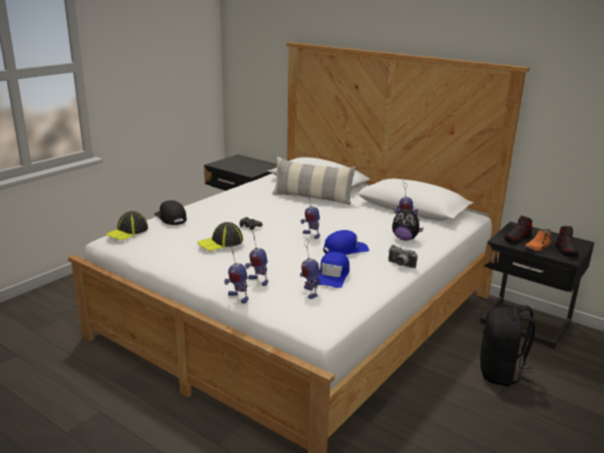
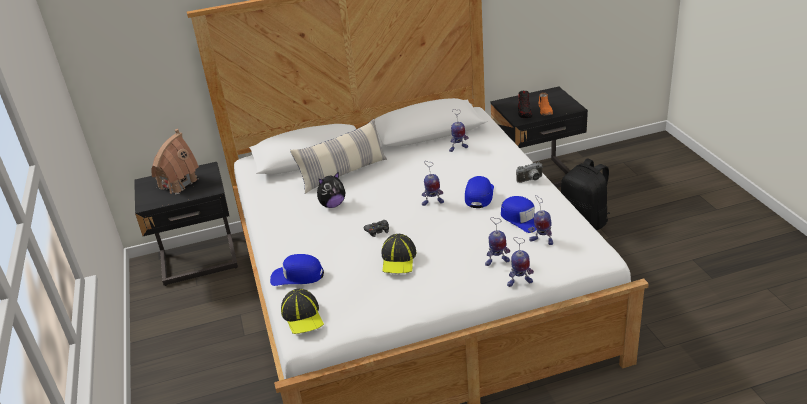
camera: 50 degrees left, 10 degrees up
(171, 218) = (297, 276): black cap -> blue cap
(246, 164) = (177, 183): none -> toy house
(405, 238) = (485, 159): plush toy -> plush toy (332, 205)
(565, 250) = (561, 103): shoe -> none

